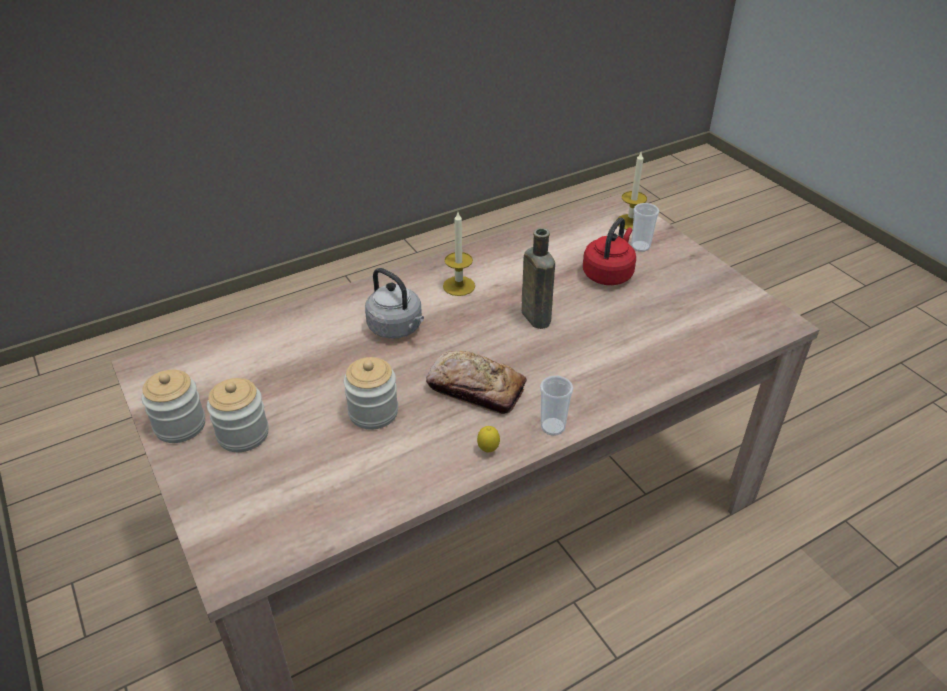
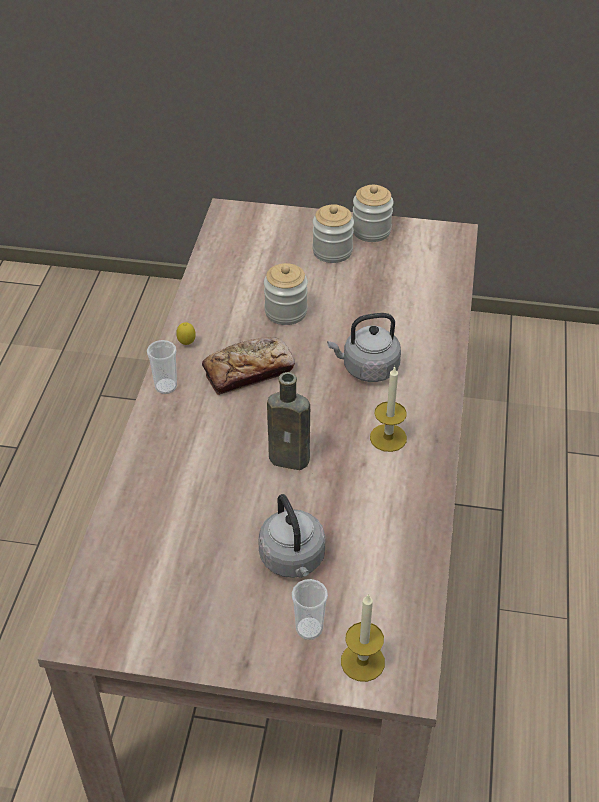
camera: 130 degrees right, 5 degrees up
(608, 274) = (293, 560): red kettle -> grey kettle

